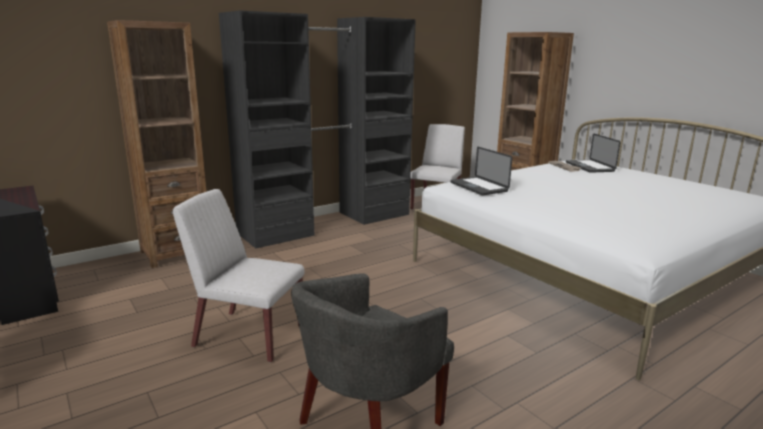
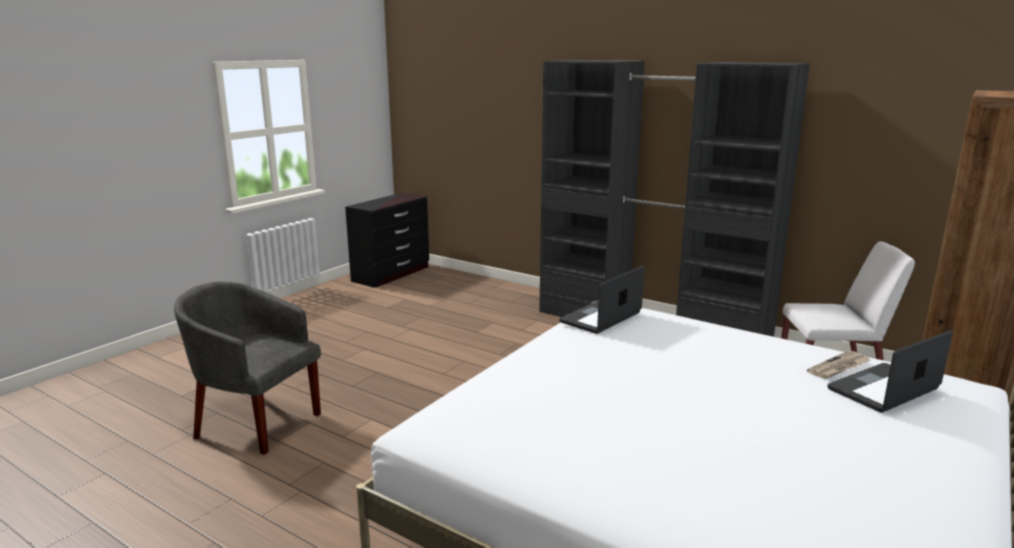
camera: 70 degrees right, 0 degrees up
(176, 253) = (497, 288): brown bookcase -> none
(248, 335) = (370, 350): white chair -> none

